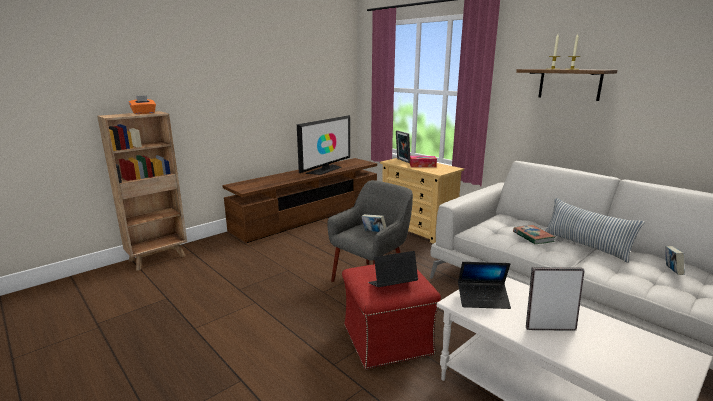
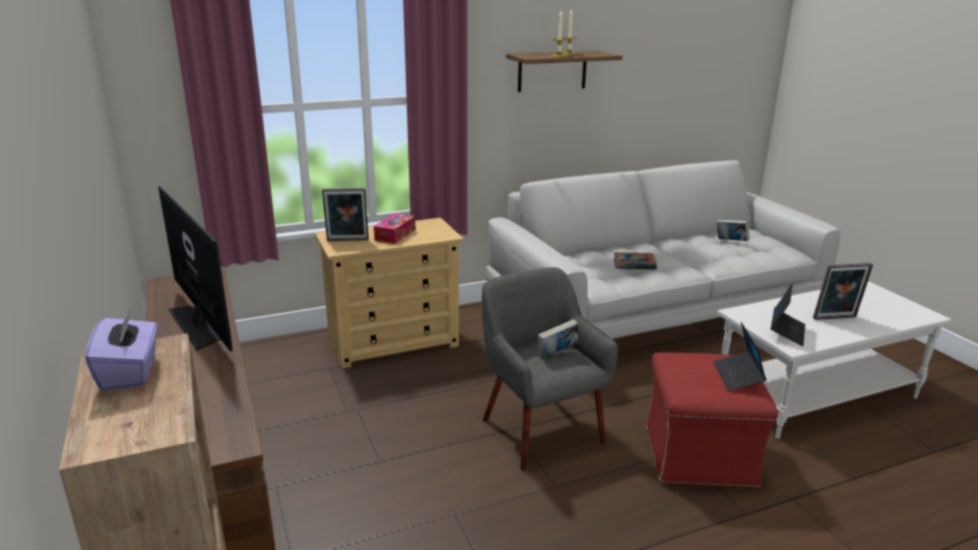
camera: 70 degrees left, 5 degrees up
(144, 113) = (130, 372): orange tissue box -> purple tissue box
(549, 327) = (836, 319): picture frame -> picture frame turned 120 degrees counterclockwise
(585, 245) = (663, 251): pillow -> none

